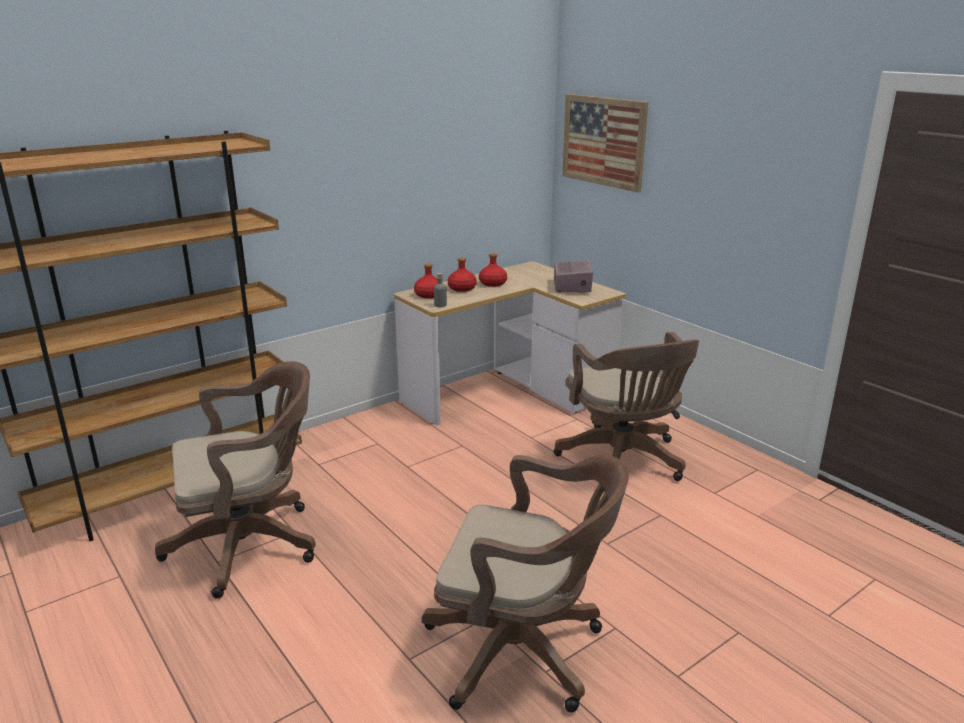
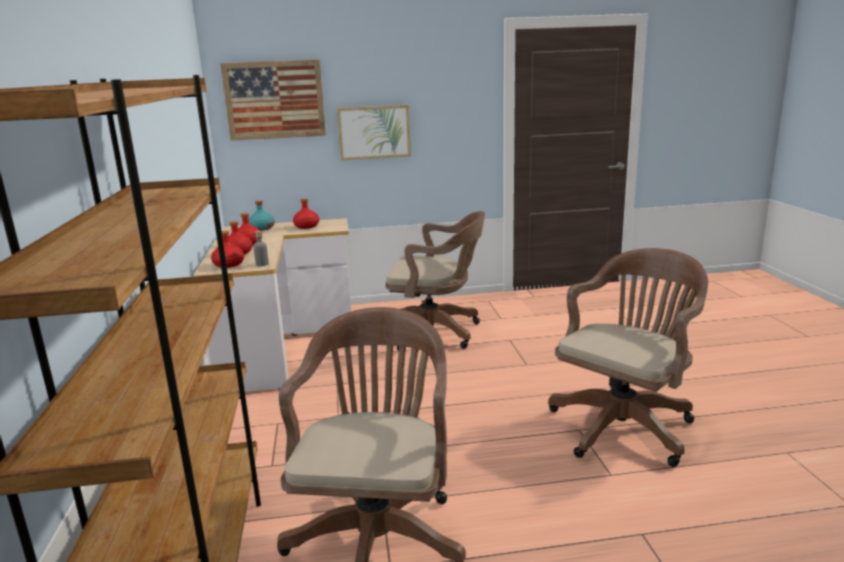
camera: 60 degrees left, 5 degrees down
(544, 274) = (261, 228): none -> turquoise bottle
(572, 287) = (306, 226): radio -> red bottle
(687, 201) = (374, 132): none -> picture

